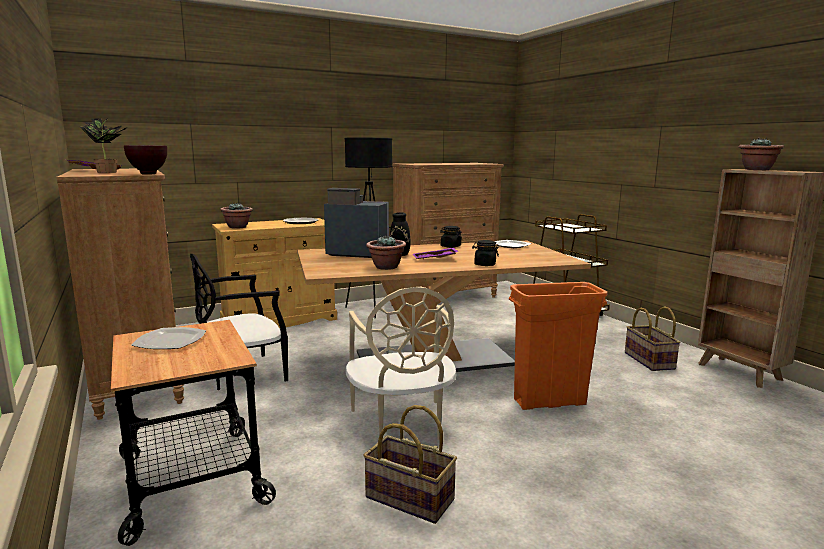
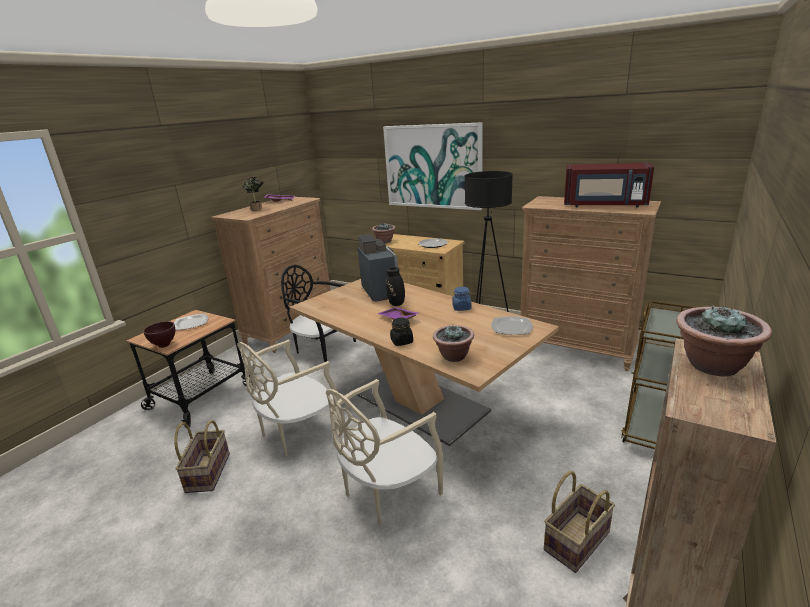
camera: 60 degrees right, 10 degrees up
(147, 174) = (247, 217): brown bowl -> brown bowl (164, 345)
(275, 136) = (433, 166): none -> picture
(386, 267) = (347, 314): potted plant -> potted plant (453, 356)
(450, 246) = (461, 308): black jar -> blue jar
(460, 163) = (604, 205): none -> red microwave
(549, 402) = (387, 491): orange trash can -> beige chair

